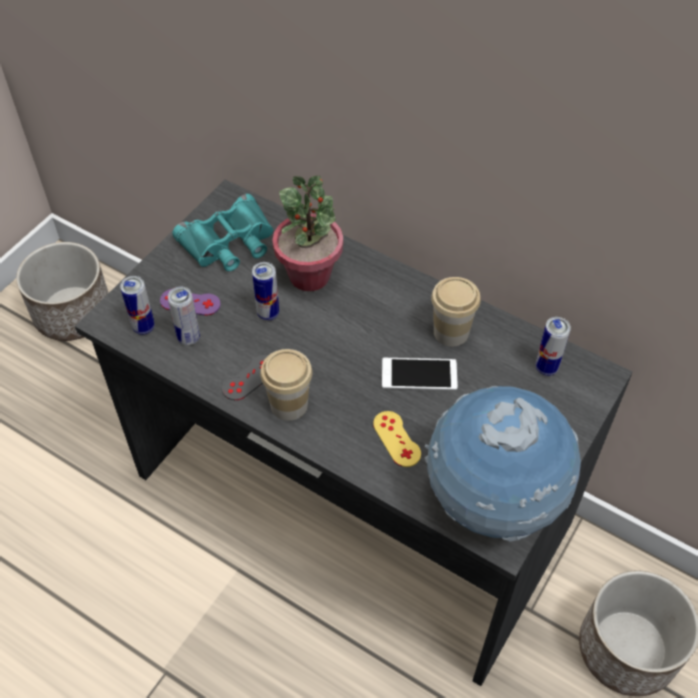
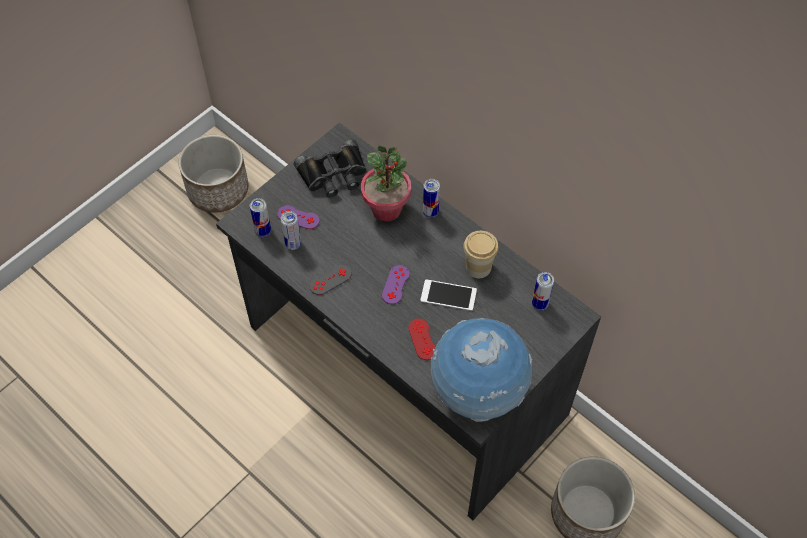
camera: 10 degrees right, 5 degrees up
(229, 242) = (333, 174): turquoise binoculars -> black binoculars
(268, 313) = (351, 234): can -> can (430, 212)
(289, 404) = (353, 303): cup -> none
(343, 371) = (395, 284): none -> purple game controller
(396, 439) = (422, 339): yellow game controller -> red game controller

